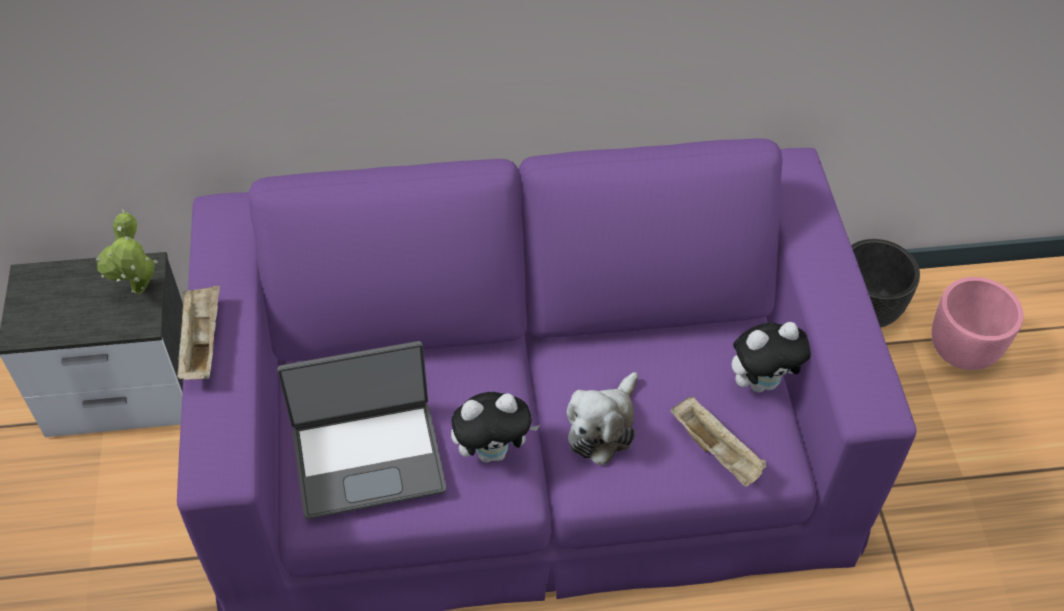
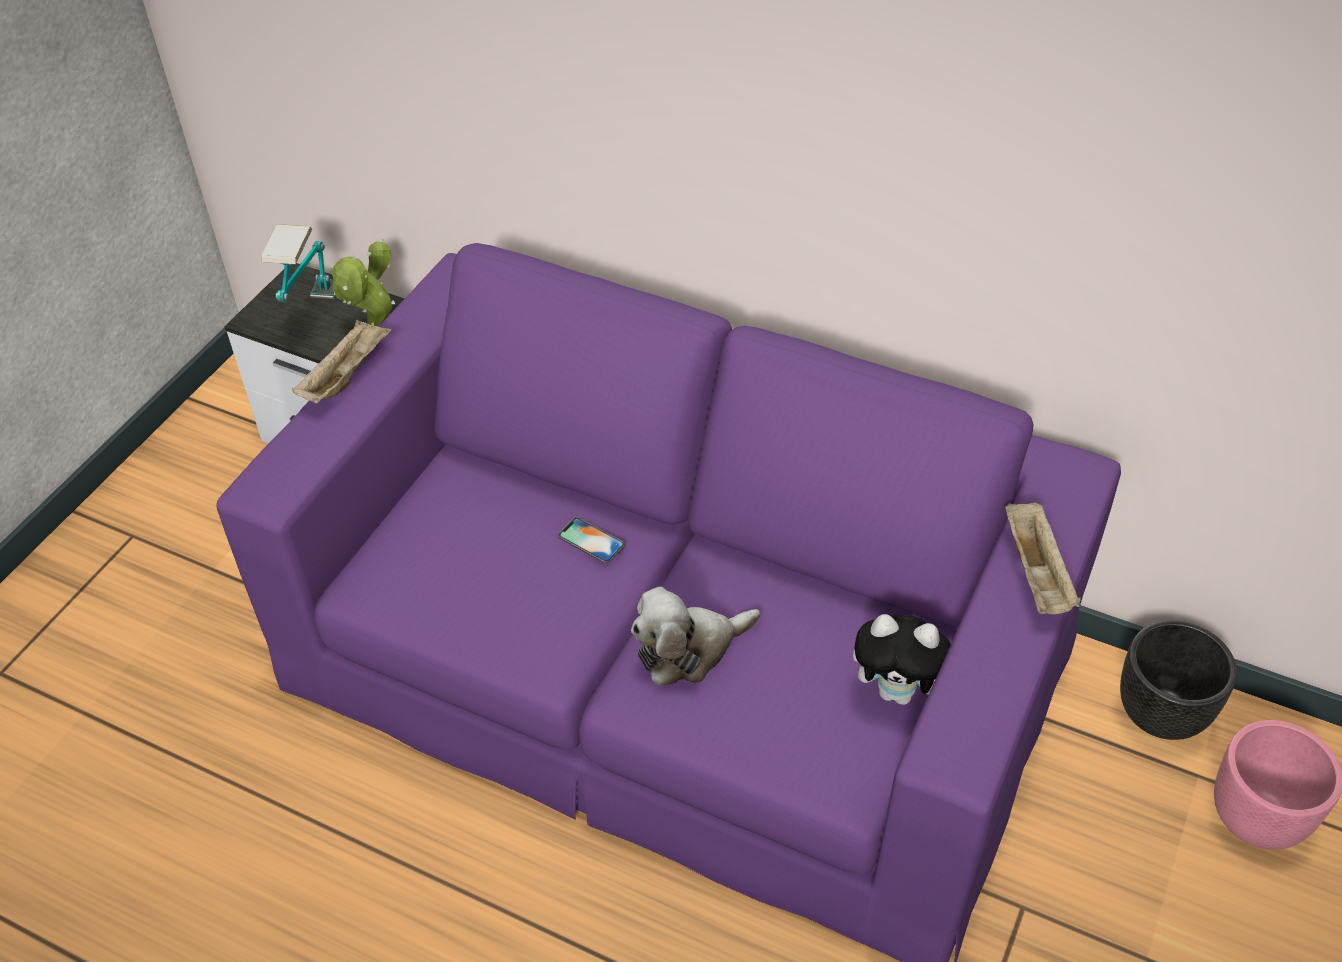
camera: 35 degrees right, 5 degrees down
(76, 305) = (314, 317): none -> table lamp
(368, 457) = (443, 562): laptop -> none
(469, 381) = (591, 541): none -> phone
(493, 451) = (563, 617): plush toy -> none
(716, 451) = (787, 734): beige tray -> beige tray (1037, 574)

